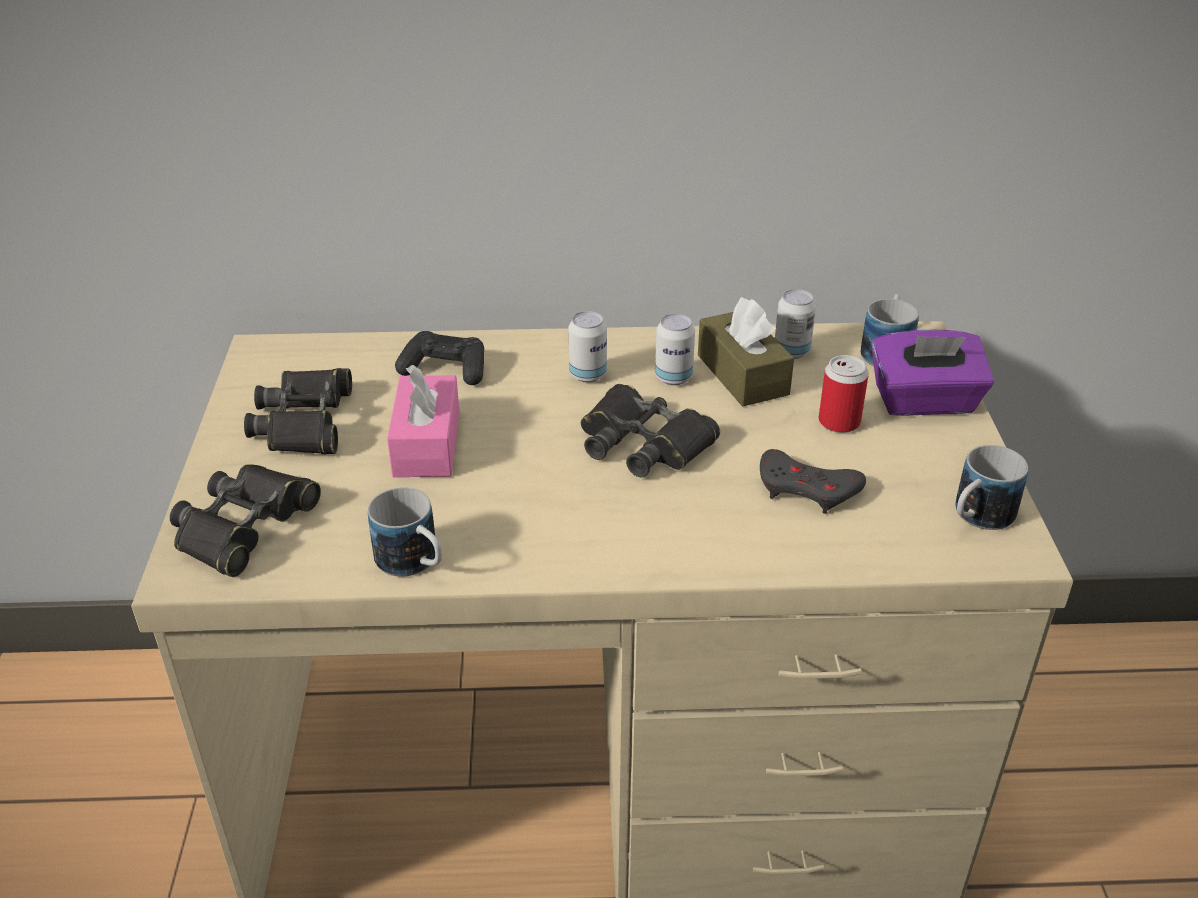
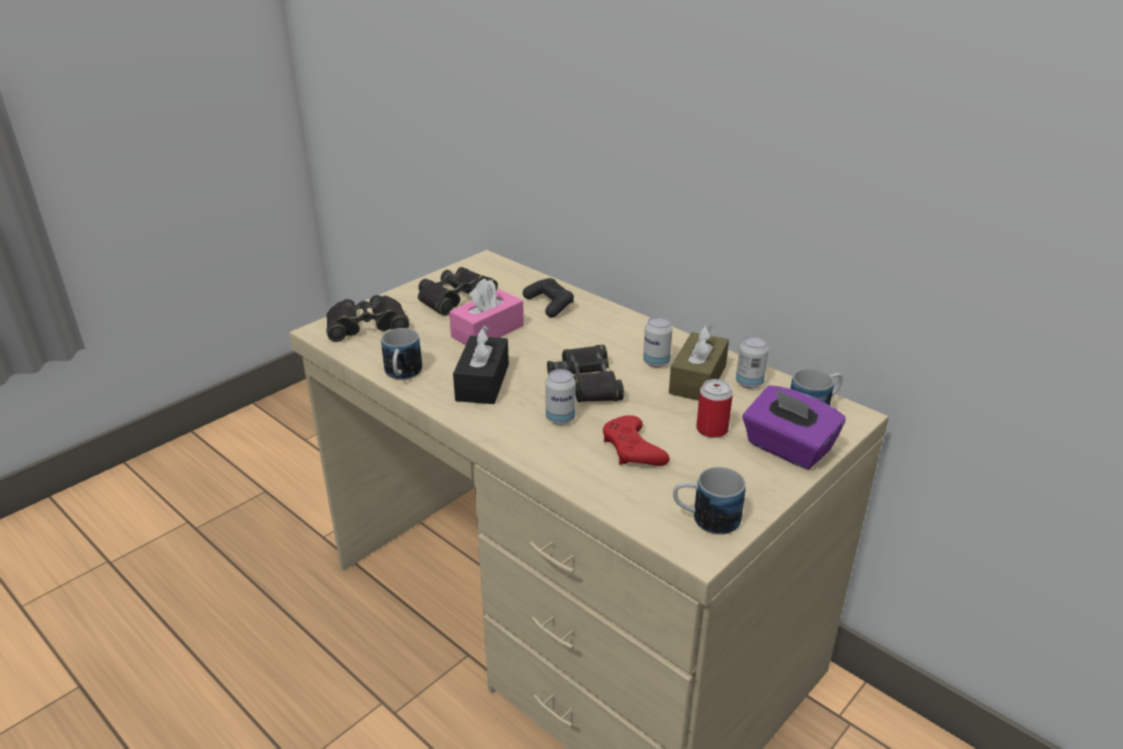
camera: 45 degrees right, 5 degrees down
(531, 512) = (482, 382): none -> black tissue box
(588, 375) = (613, 339): can -> can (560, 418)
(807, 489) = (632, 449): grey game controller -> red game controller

